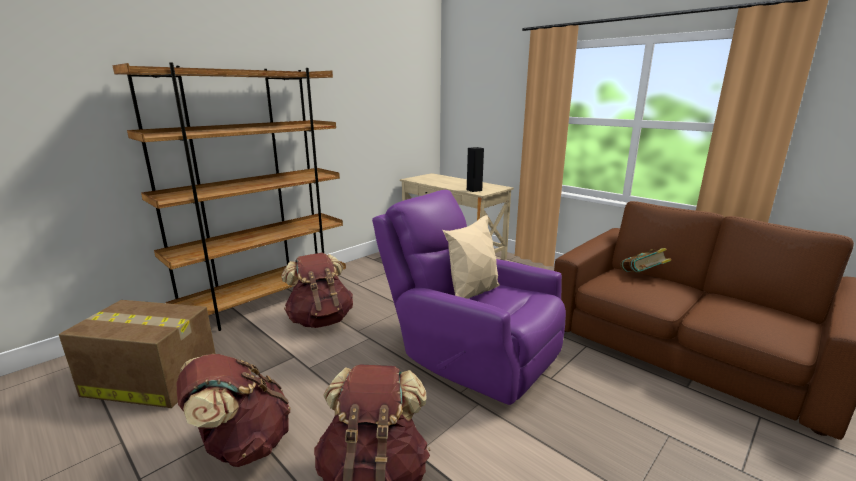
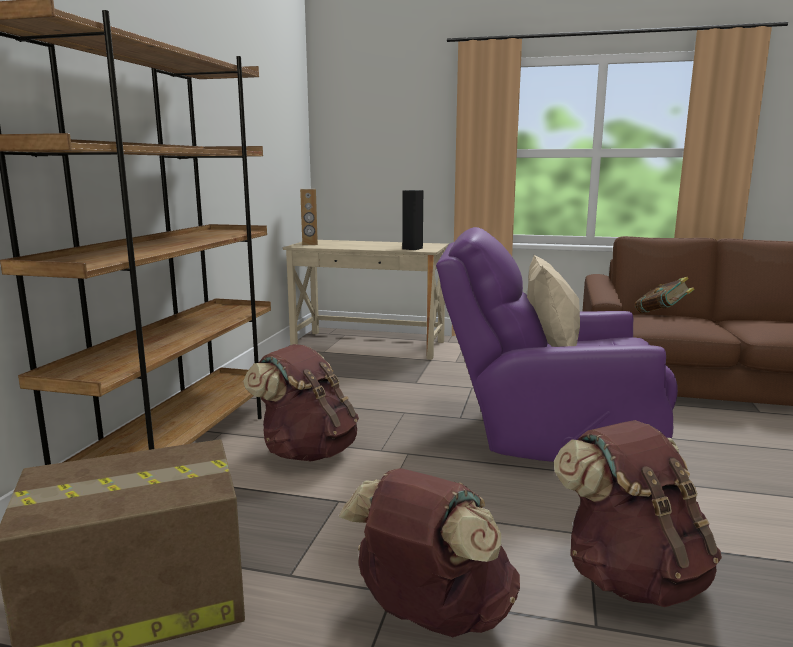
camera: 30 degrees left, 5 degrees down
(421, 178) = (310, 244): none -> brown speaker

